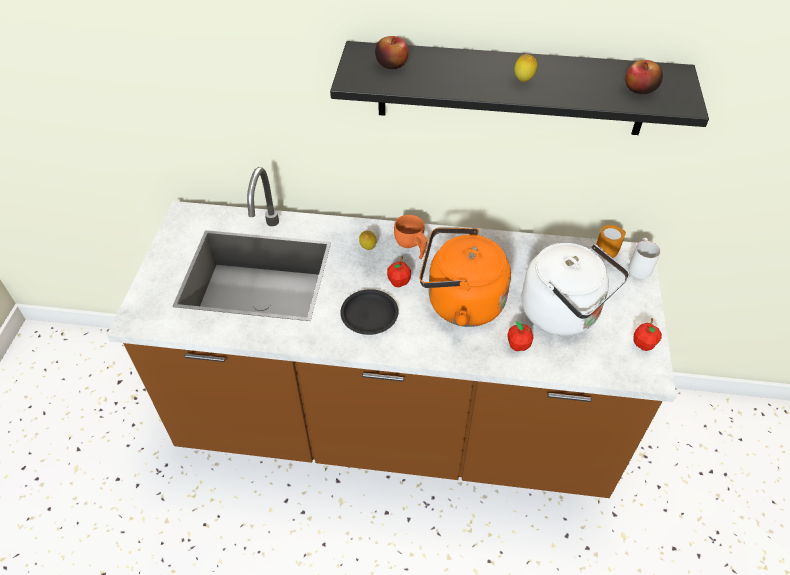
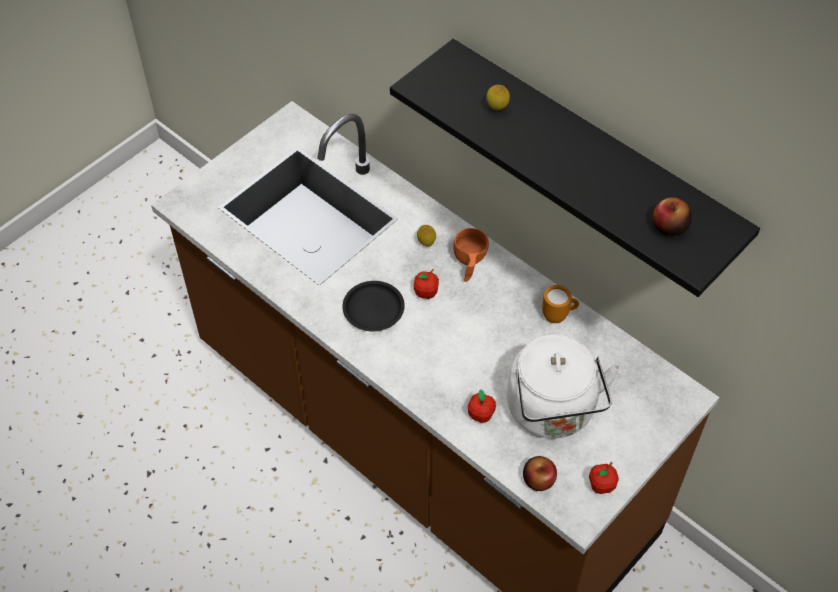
camera: 35 degrees right, 5 degrees up
(391, 64) = (467, 84): apple -> apple (538, 479)
(460, 303) = (464, 344): orange kettle -> none
(523, 81) = (567, 162): lemon -> lemon (497, 109)
(608, 252) = (660, 379): orange mug -> orange mug (558, 316)
(639, 265) = (680, 410): white mug -> none

